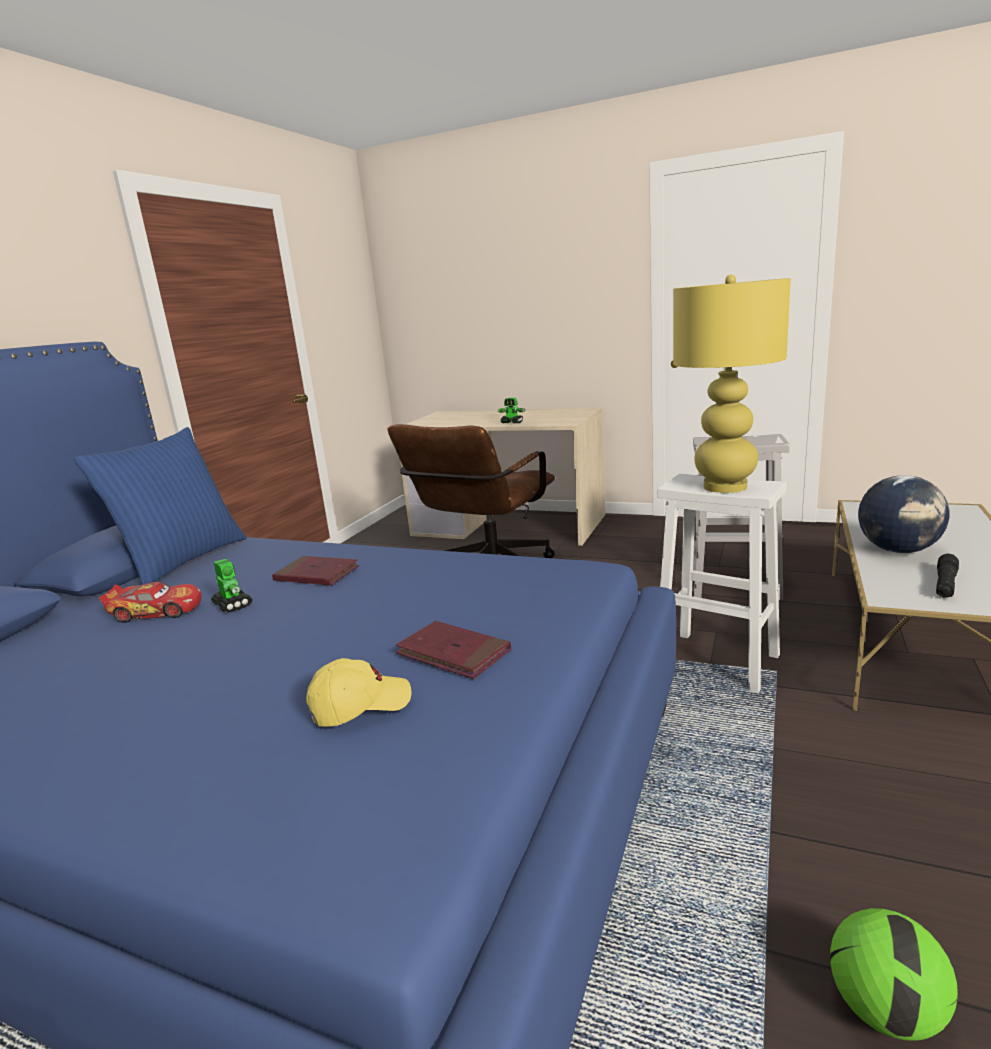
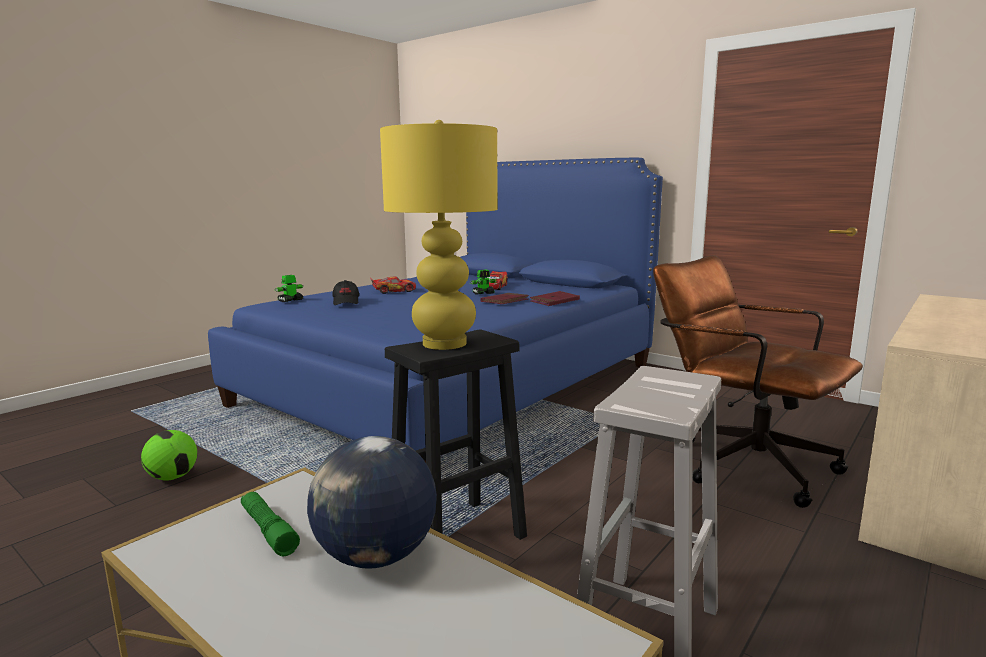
camera: 105 degrees right, 5 degrees down
(182, 560) = (568, 287): blue pillow -> none
(190, 700) = (393, 291): none -> toy car
(360, 705) = (346, 302): yellow cap -> black cap
(453, 653) = (366, 313): red book -> red book (554, 301)
(512, 422) = (936, 325): toy robot -> toy robot (290, 300)
(719, 661) = (455, 538): white stool -> black stool
(945, 584) = (268, 530): black flashlight -> green flashlight

